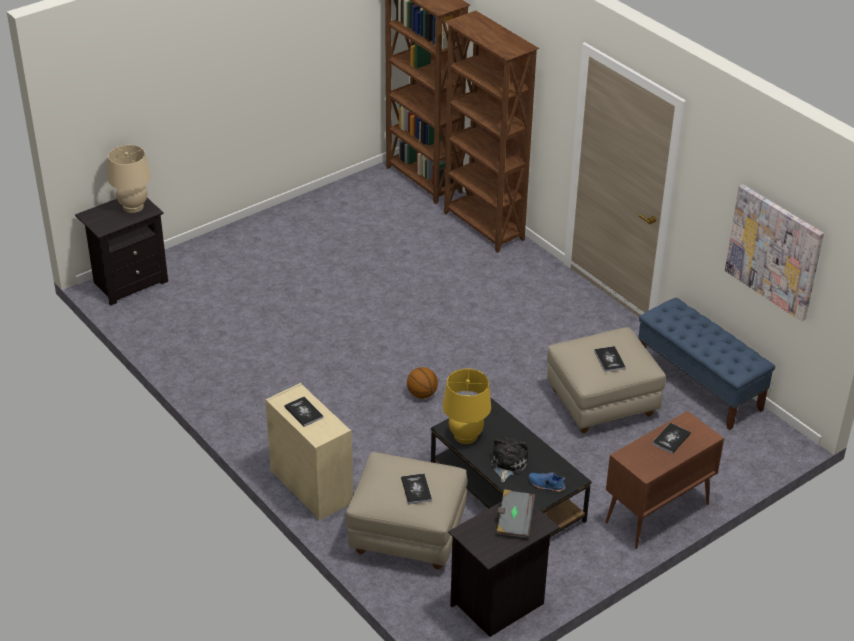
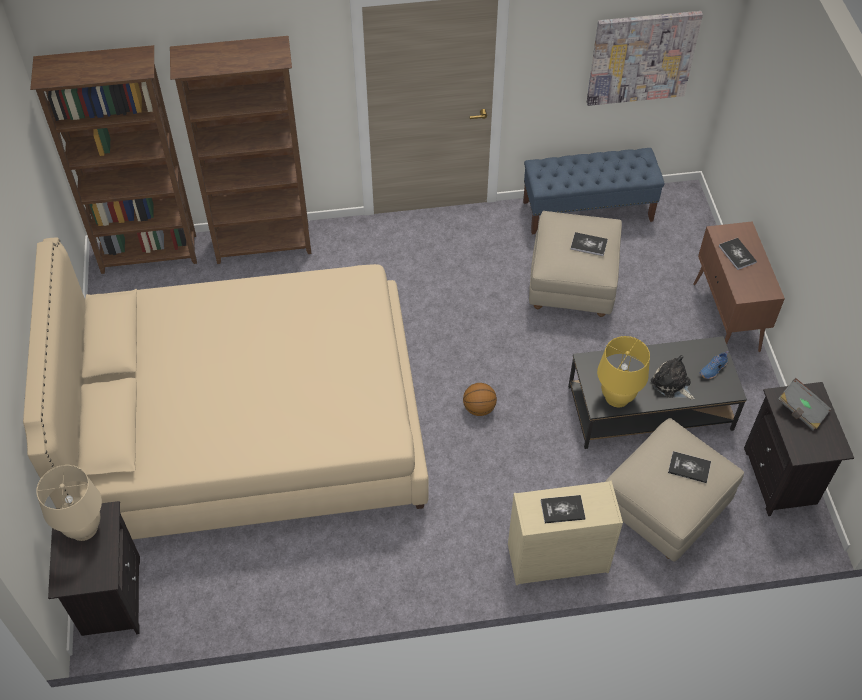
camera: 60 degrees left, 15 degrees up
(308, 287) = (250, 429): none -> beige bed

